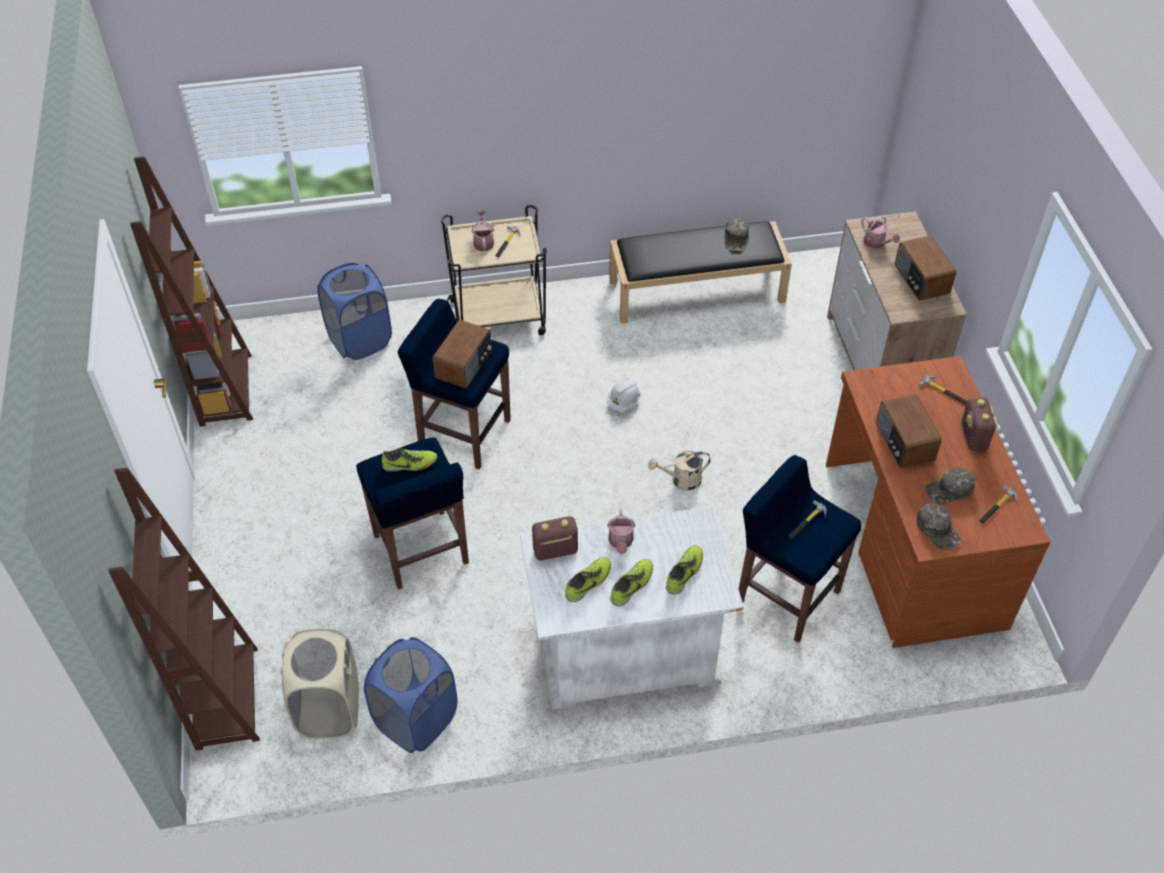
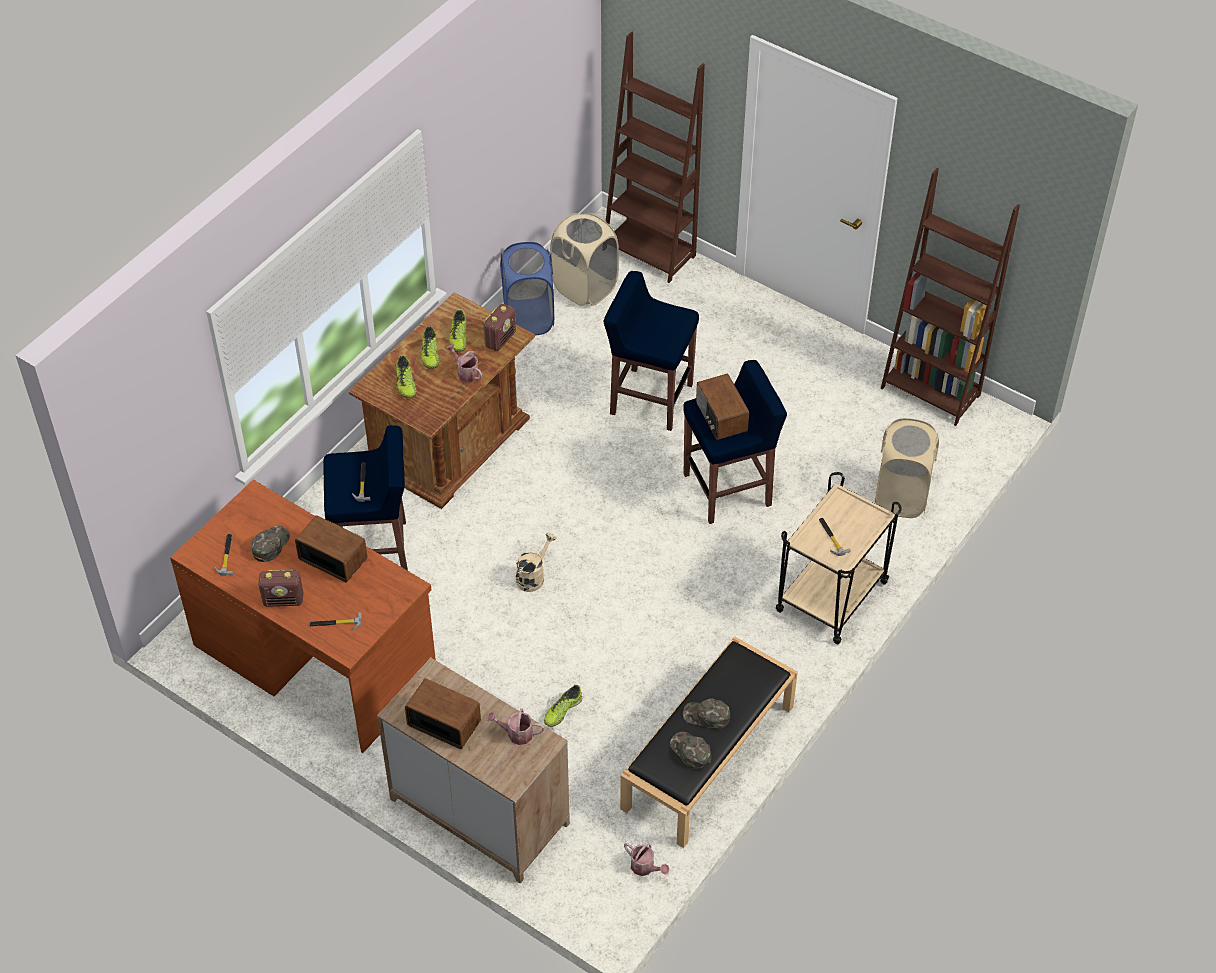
camera: 135 degrees right, 0 degrees up
(360, 340) = (901, 496): blue laundry basket -> beige laundry basket
(410, 464) = (663, 333): shoe -> shoe (562, 710)
(483, 242) = (850, 525): watering can -> watering can (645, 867)
(623, 402) = (645, 603): white hard hat -> none
(625, 647) = (449, 442): white cabinet -> brown cabinet
(938, 530) = (256, 509): green cap -> green cap (706, 716)
(973, 437) = (284, 600): radio -> radio turned 135 degrees clockwise

